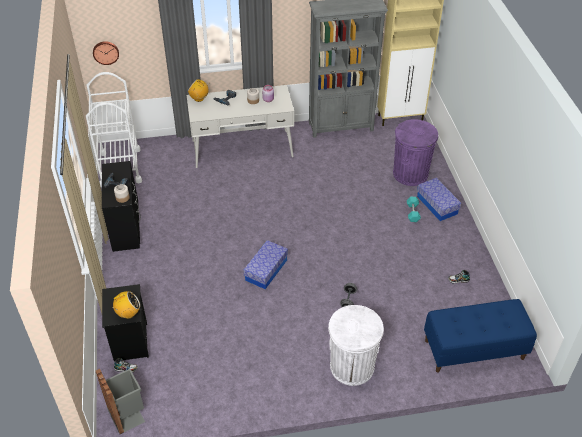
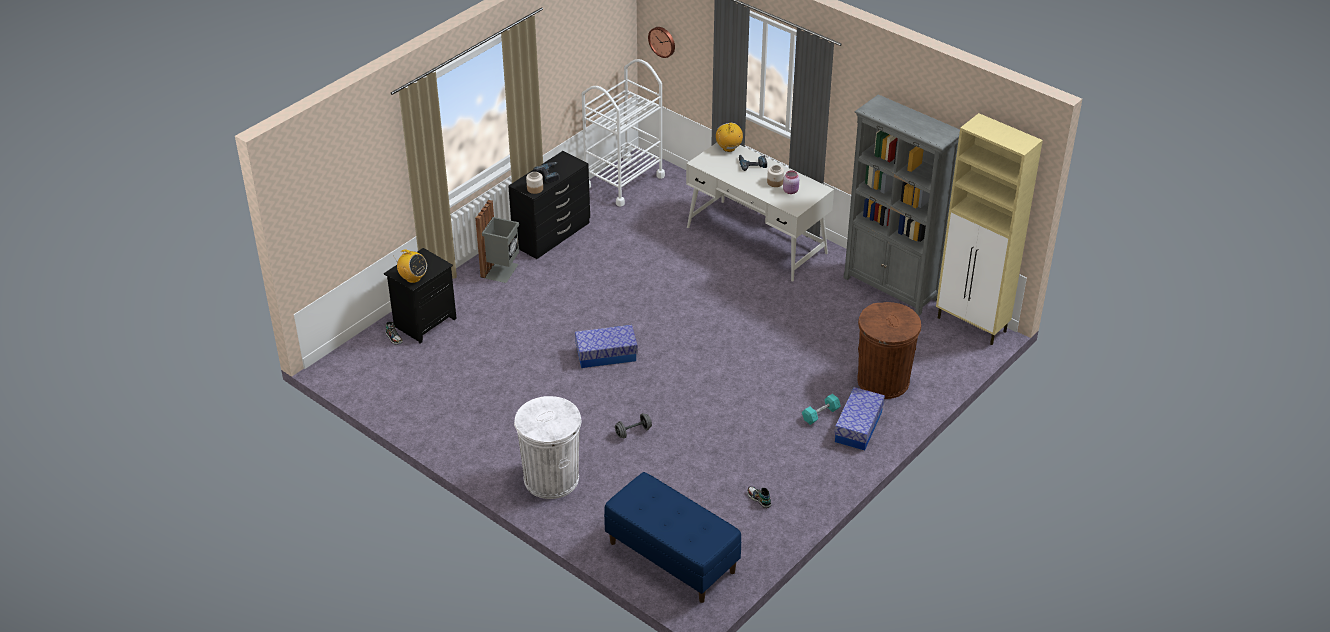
camera: 50 degrees right, 5 degrees down
(128, 415) = (349, 369): grey trash can -> grey trash can (501, 271)
(410, 174) = (883, 381): purple trash can -> brown trash can

